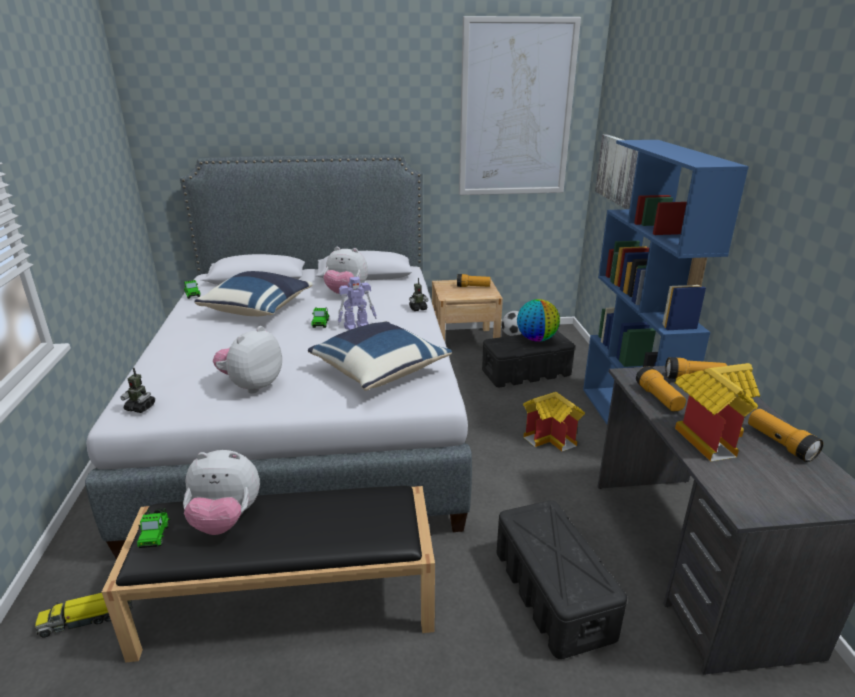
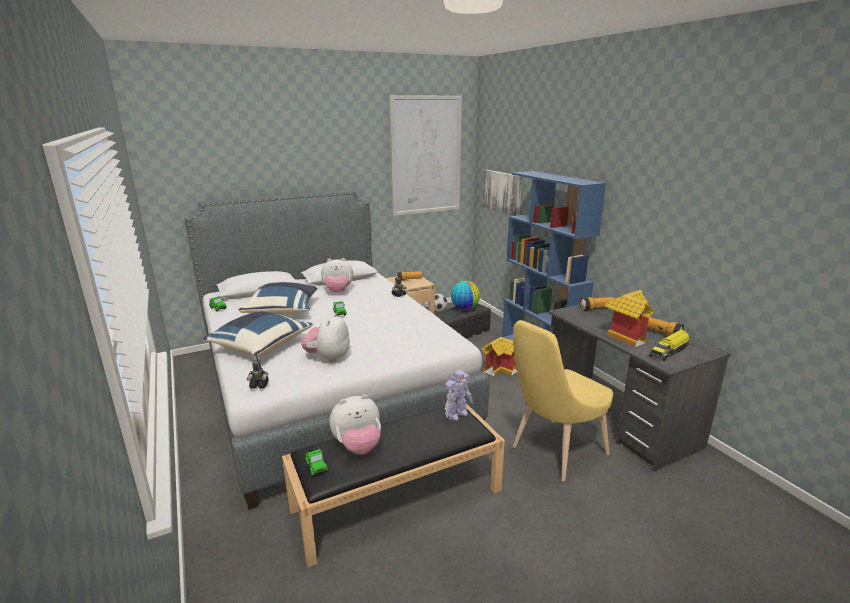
camera: 20 degrees left, 5 degrees down
(88, 618) = (256, 550): toy truck -> toy truck (669, 351)
(357, 326) = (367, 311): toy robot -> toy robot (457, 414)
(379, 371) = (408, 335): blue pillow -> blue pillow (260, 346)
(552, 592) = (554, 452): black storage box -> yellow chair
(659, 398) = (587, 321): flashlight -> none

